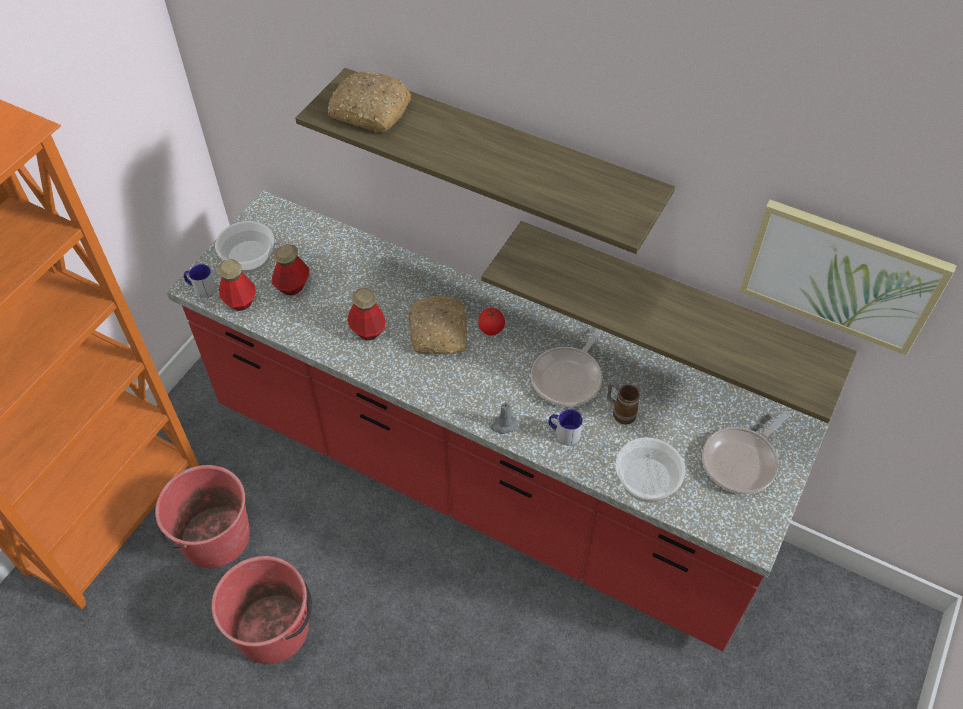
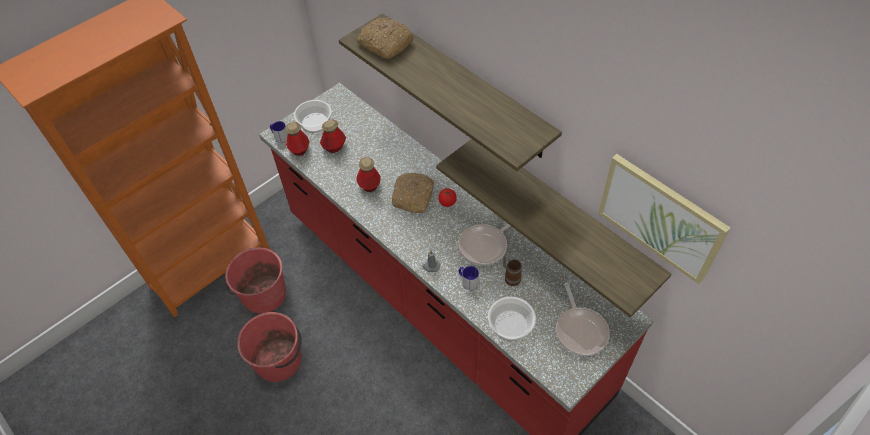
camera: 20 degrees right, 0 degrees up
(742, 461) = (580, 330): frying pan -> frying pan turned 75 degrees counterclockwise

